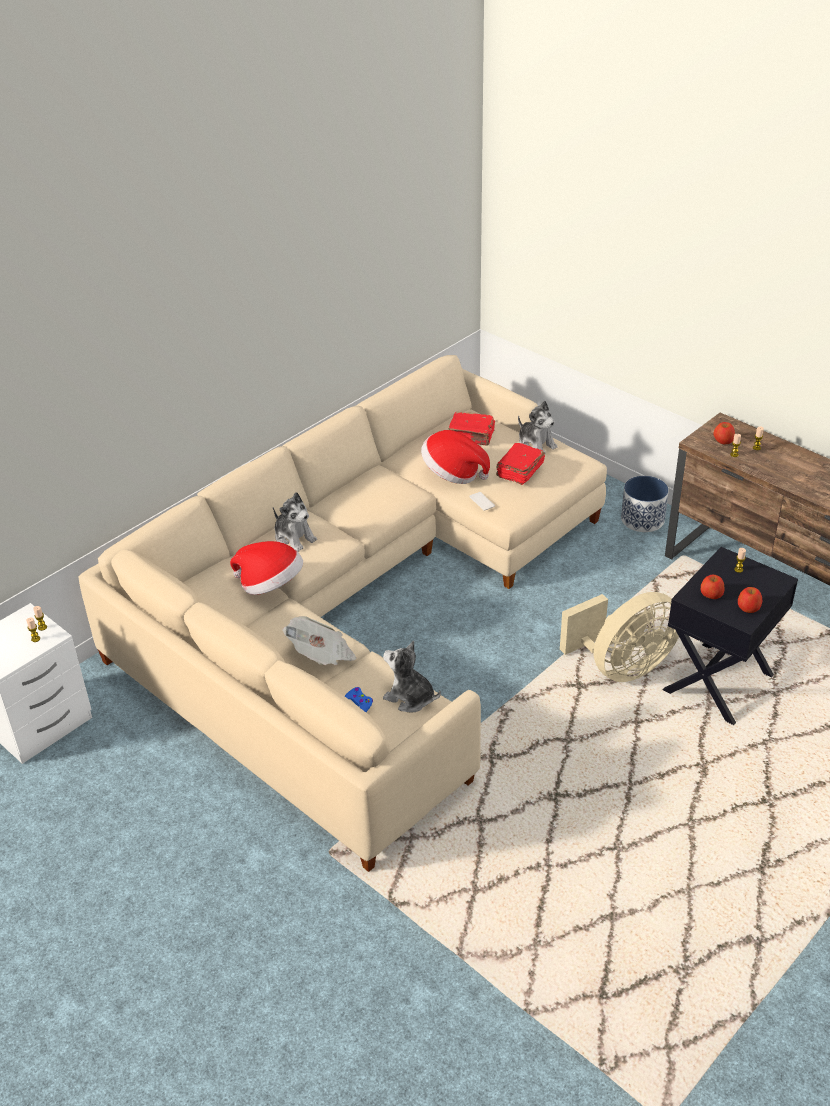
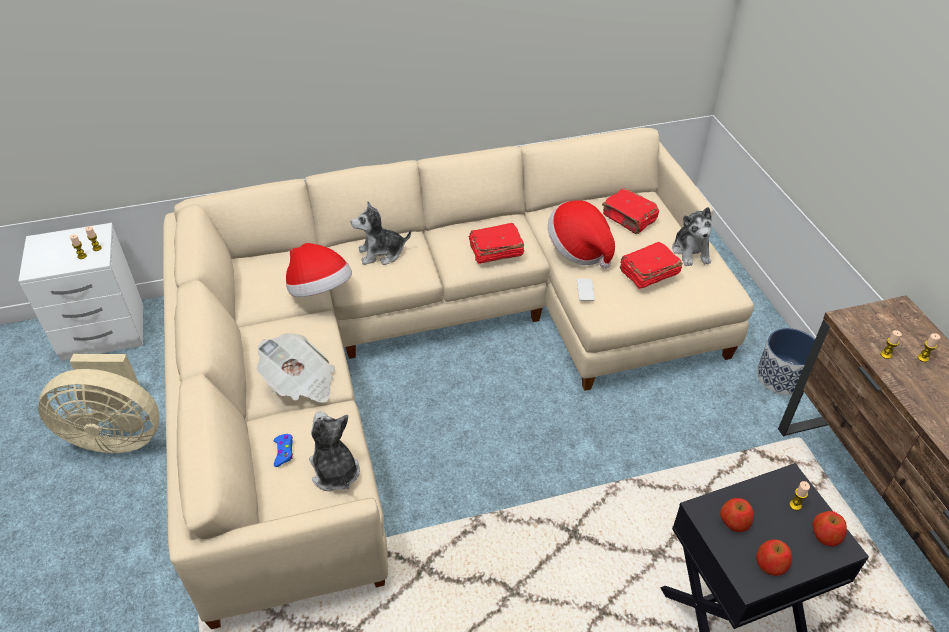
camera: 30 degrees right, 5 degrees up
(294, 537) = (381, 253): plush toy -> plush toy turned 90 degrees clockwise
(387, 500) = (495, 251): none -> red book
(622, 667) = (637, 536): beige fan -> beige fan (117, 435)
(723, 440) = (884, 331): apple -> apple (825, 535)

